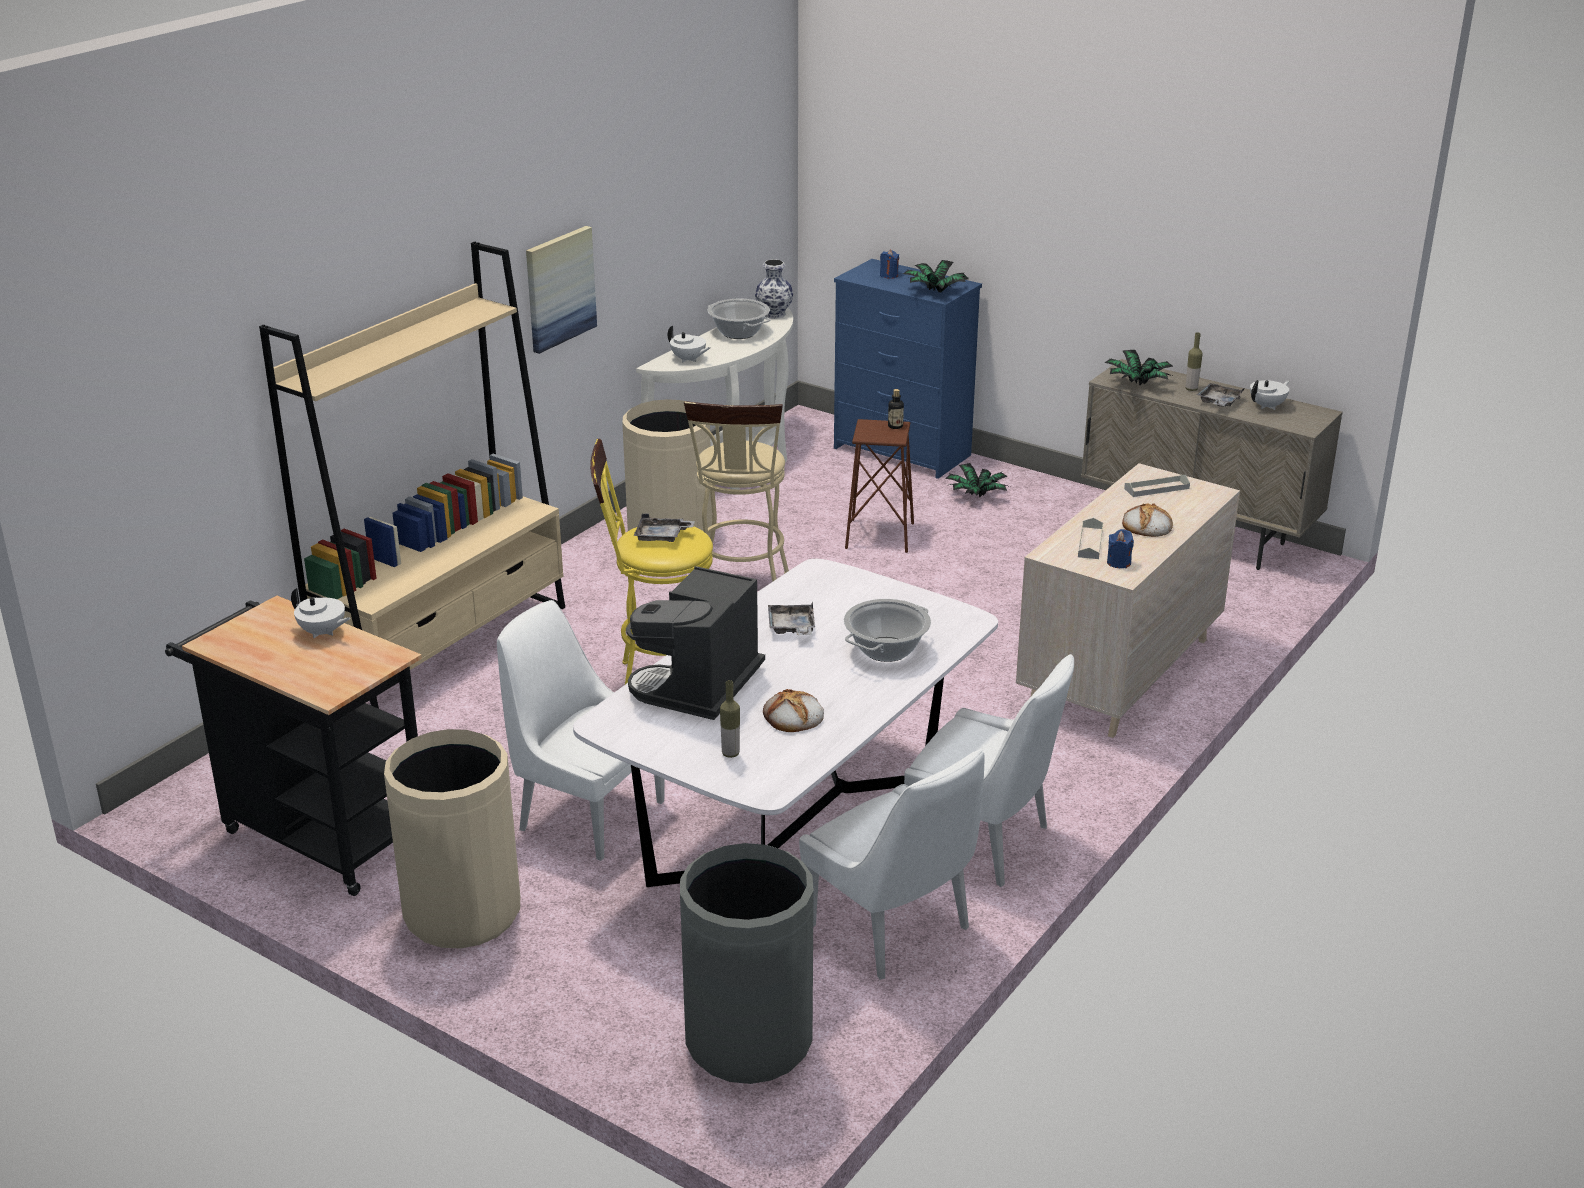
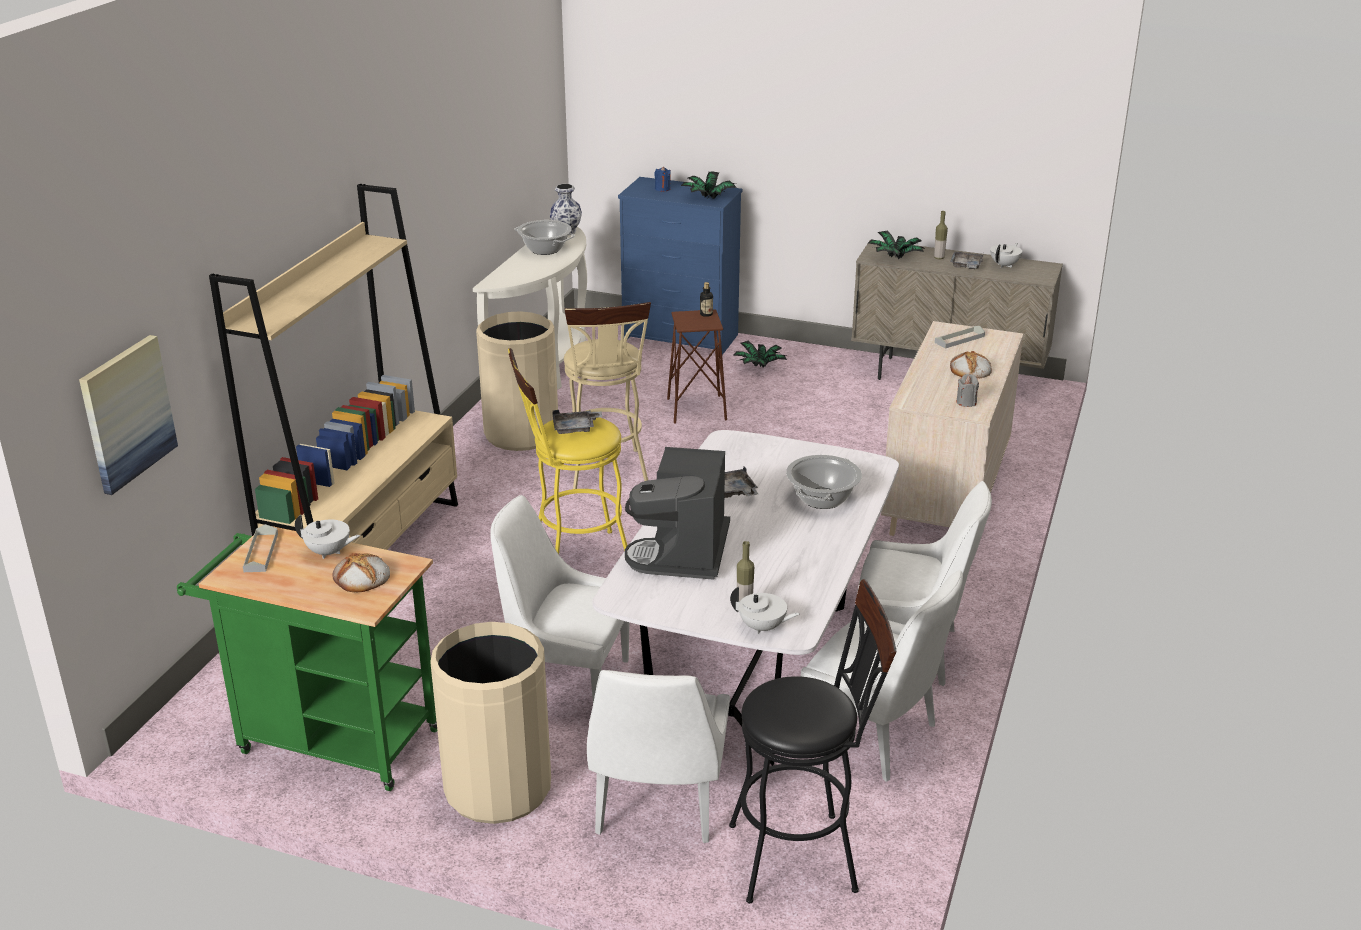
camera: 15 degrees left, 0 degrees up
(318, 833) = (328, 740): black cart -> green cart
(559, 288) = (416, 222): picture -> picture (127, 413)
(616, 962) = (657, 808): none -> white chair
(688, 360) = (514, 276): white teapot -> white teapot (762, 628)
(749, 1041) = (805, 855): grey trash can -> black stool
(793, 717) = (778, 567): bread -> bread (361, 578)
(1090, 542) = (934, 389): grey tray -> grey tray (261, 552)
(1118, 563) = (966, 402): blue candle -> grey candle

